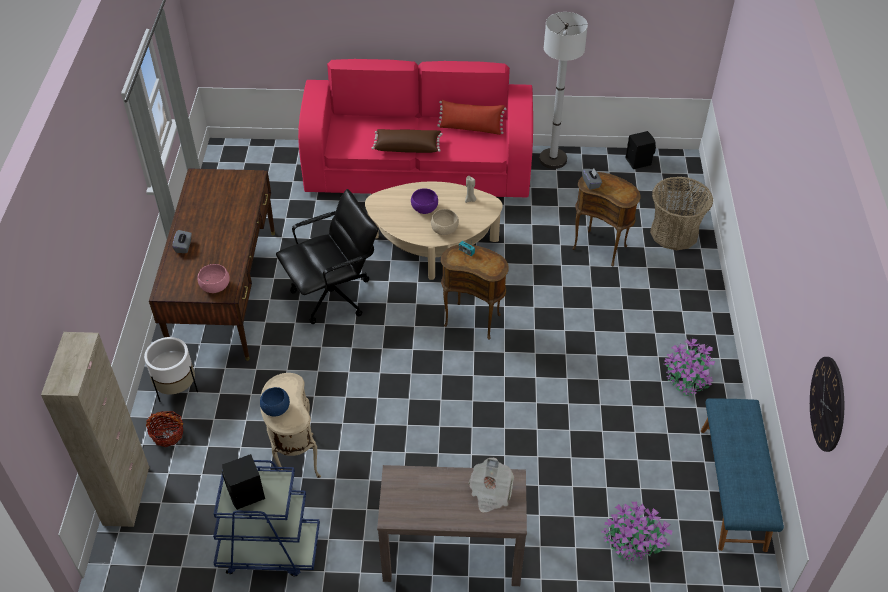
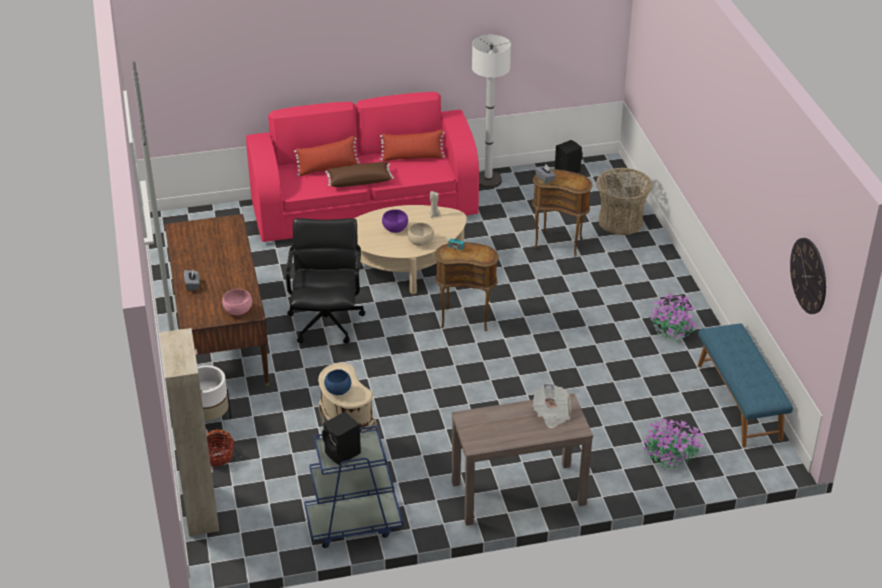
camera: 15 degrees left, 10 degrees down
(333, 296) = (327, 322): black office chair -> black office chair turned 45 degrees counterclockwise
(382, 126) = (328, 168): none -> red pillow

